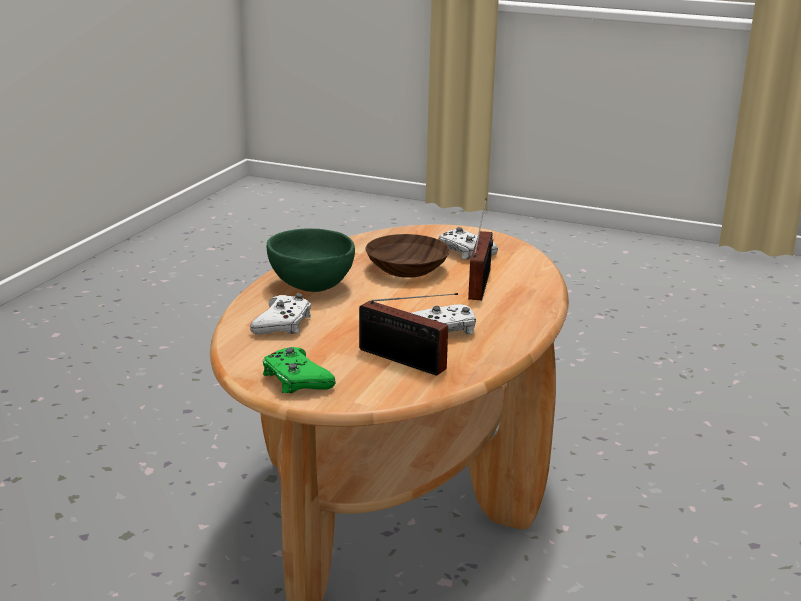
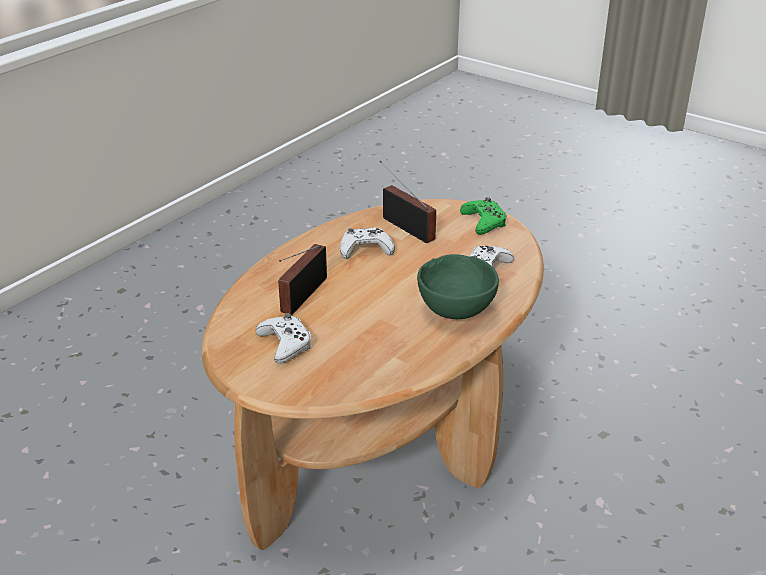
camera: 165 degrees left, 10 degrees up
(405, 269) = (360, 323): brown bowl -> none

